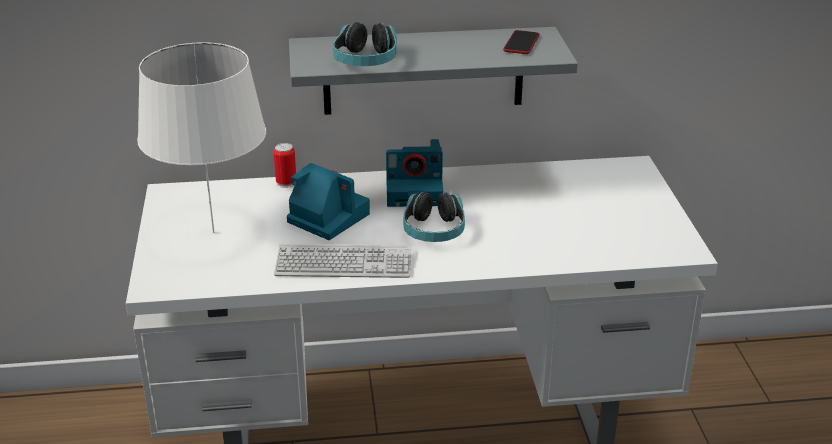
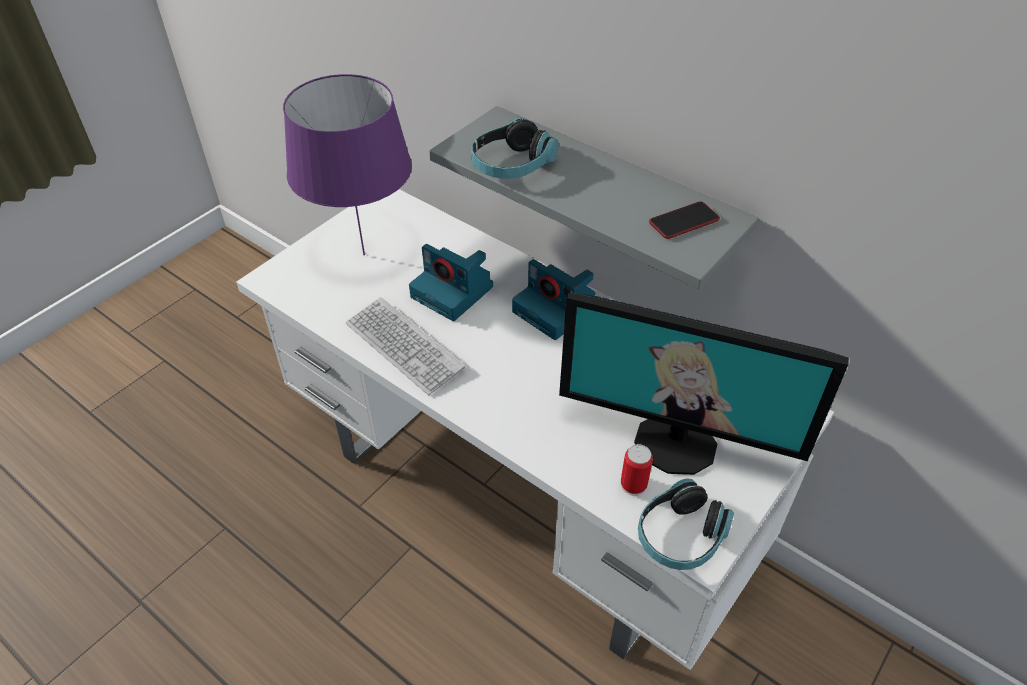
camera: 45 degrees right, 15 degrees up
(214, 232) = (364, 254): white table lamp -> purple table lamp
(286, 183) = (473, 238): can -> can (633, 484)
(326, 217) = (454, 292): camera -> camera turned 135 degrees clockwise
(434, 230) = (512, 361): headphones -> headphones (680, 535)
(595, 213) = (676, 442): none -> monitor

